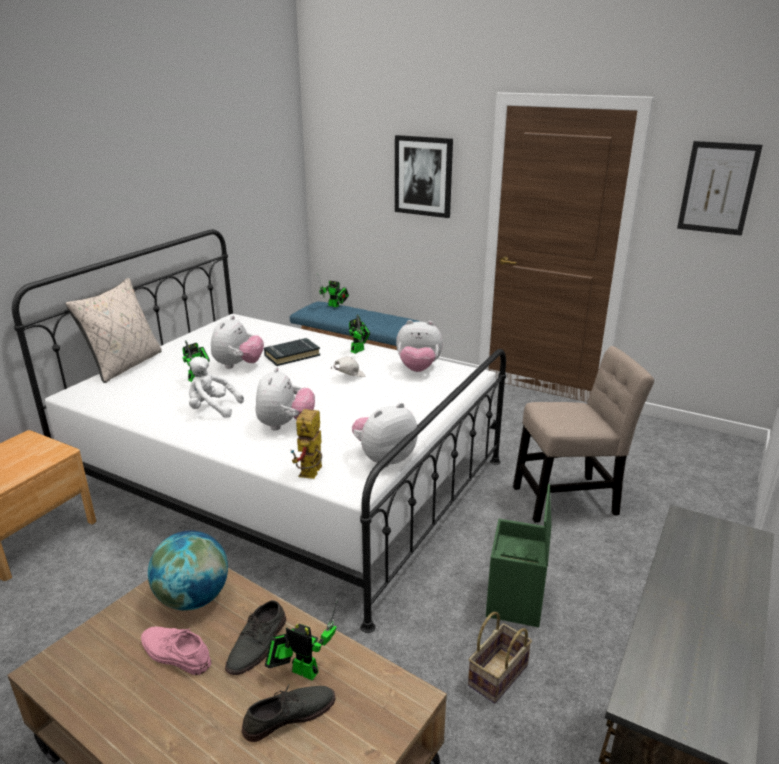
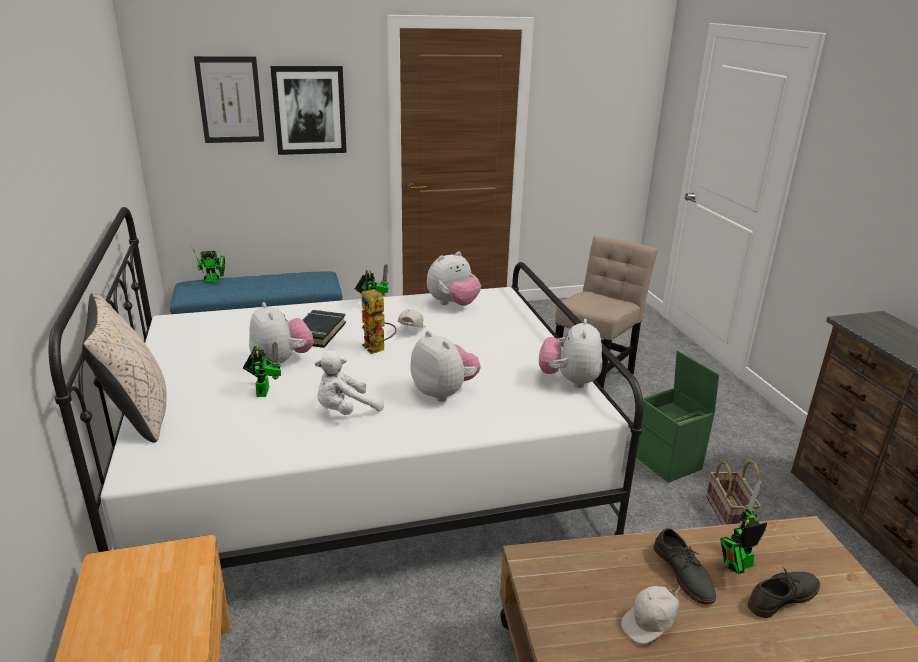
camera: 45 degrees left, 0 degrees up
(175, 654) = (650, 625): pink shoe -> white cap
(193, 598) = (582, 580): globe -> none
(289, 715) = (782, 596): grey shoe -> grey shoe turned 45 degrees clockwise
(311, 475) = (548, 419): toy robot -> toy robot (378, 349)
(718, 188) = (588, 93): picture -> picture (230, 100)

